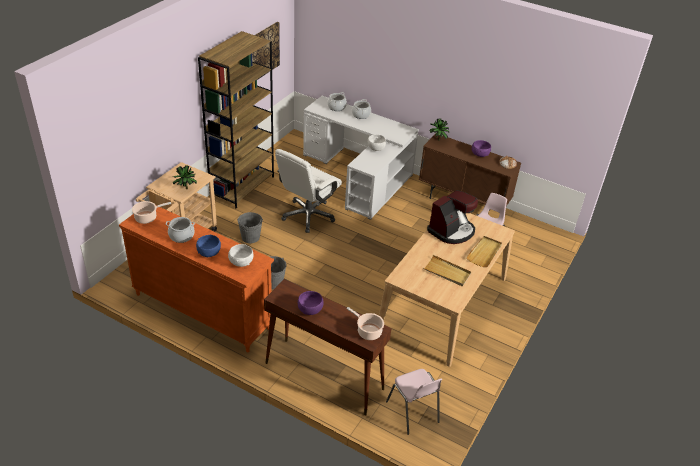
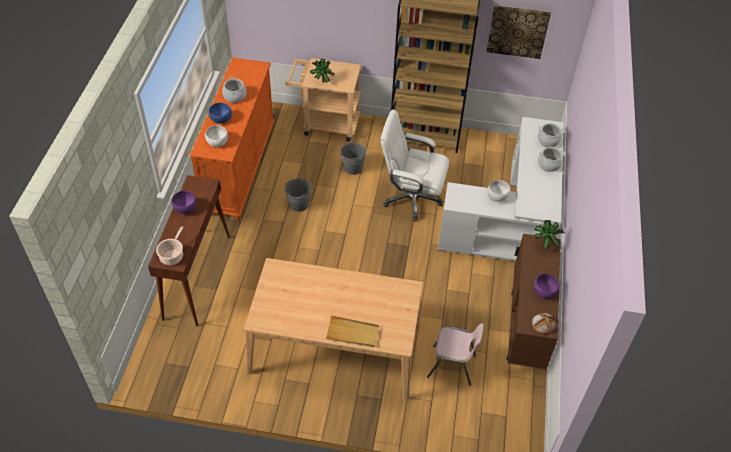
camera: 70 degrees right, 10 degrees up
(147, 218) = (248, 69): cooking pot -> none
(412, 412) = (177, 356): pink chair -> none
(447, 272) = (302, 305): beige tray -> none
(452, 231) = (375, 295): coffee machine -> none

